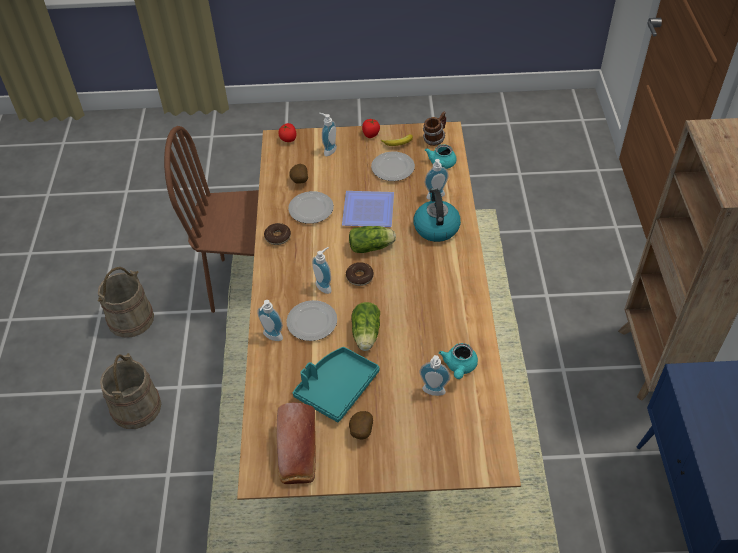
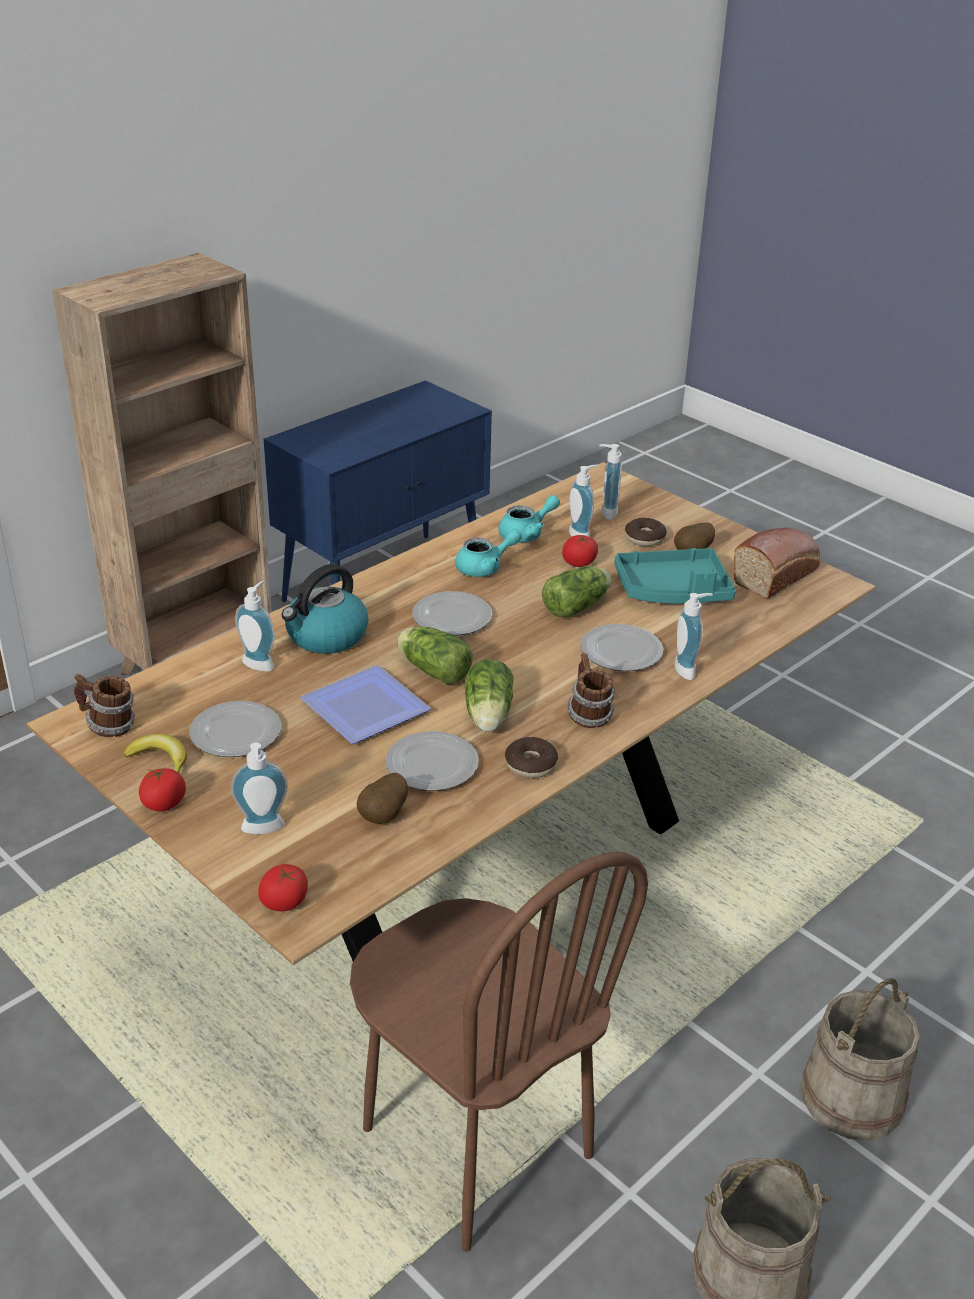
camera: 135 degrees left, 15 degrees down
(284, 276) = (588, 715): none -> mug
(320, 244) = (488, 716): none -> lettuce
(325, 286) = (553, 672): soap dispenser -> soap dispenser (606, 512)
(359, 277) = (499, 653): donut -> donut (644, 538)
(405, 367) = (579, 563): none -> tomato
(407, 279) = (451, 618): none -> plate
(441, 164) = (174, 691): turquoise teapot -> turquoise teapot (485, 567)

